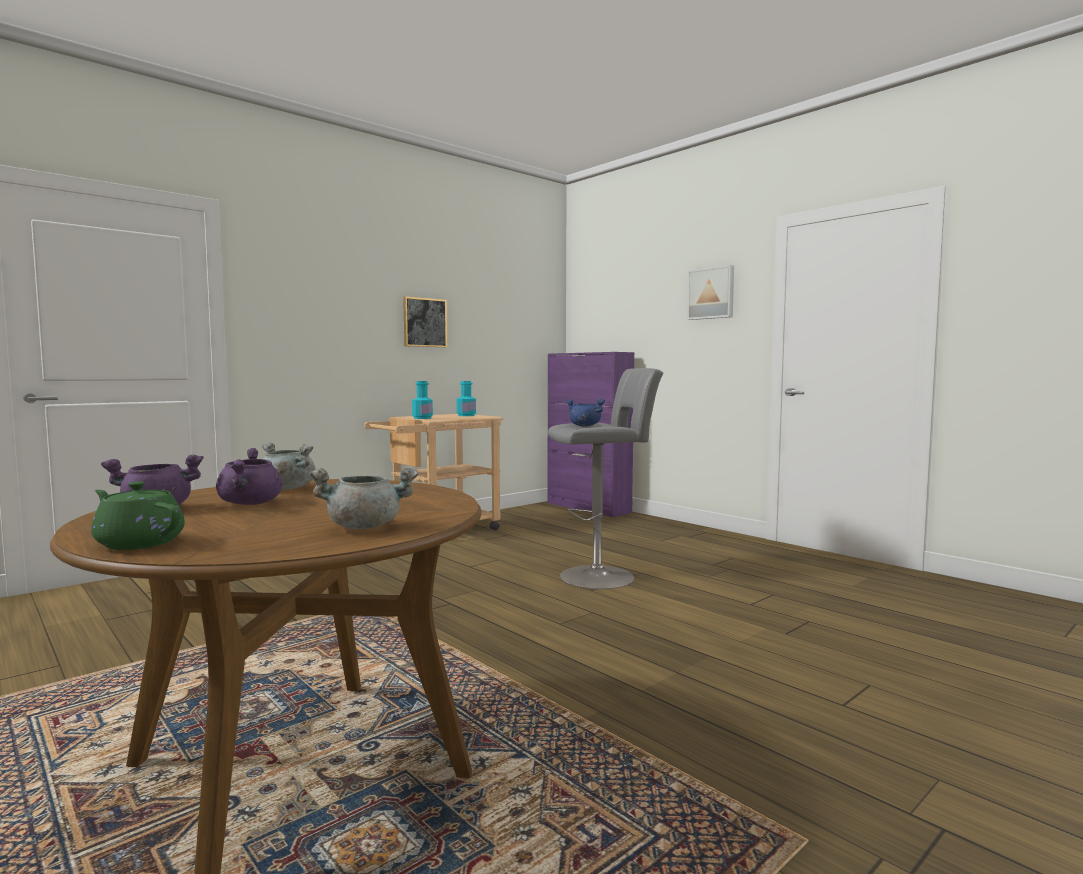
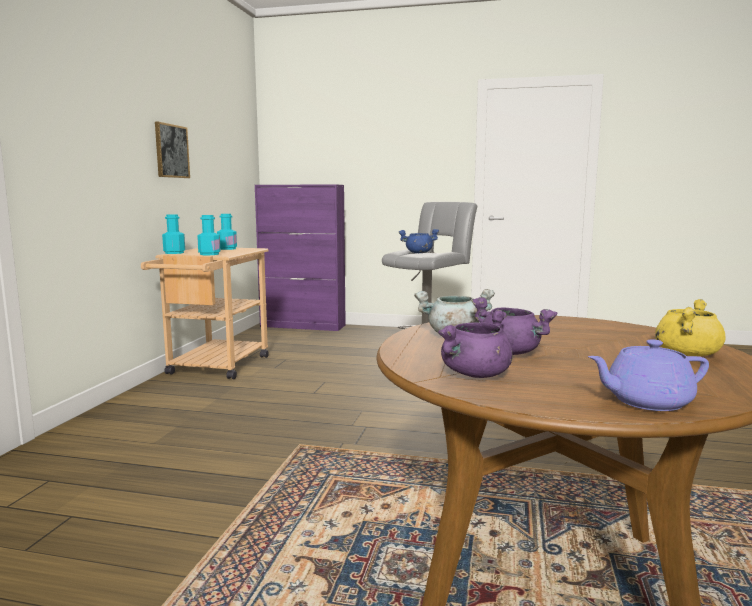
camera: 35 degrees left, 5 degrees up
(138, 543) = (646, 402): green teapot -> purple teapot
(365, 527) = (686, 353): grey cooking pot -> yellow cooking pot
(405, 416) = (174, 253): none -> turquoise bottle
(711, 293) = (419, 137): picture -> none

